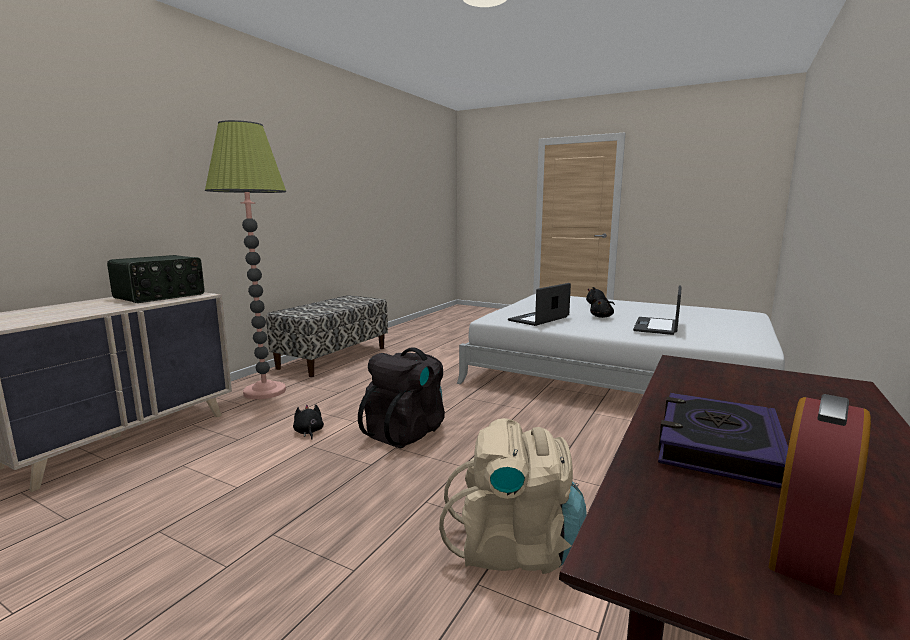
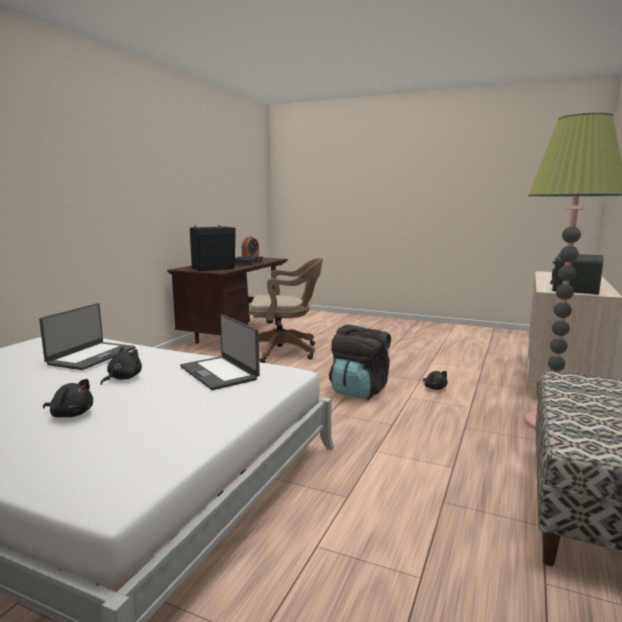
camera: 175 degrees right, 0 degrees up
(514, 548) = (284, 351): beige backpack -> brown office chair
(539, 319) = (219, 373): laptop -> laptop turned 105 degrees clockwise
(739, 384) = (214, 268): none -> black speaker

